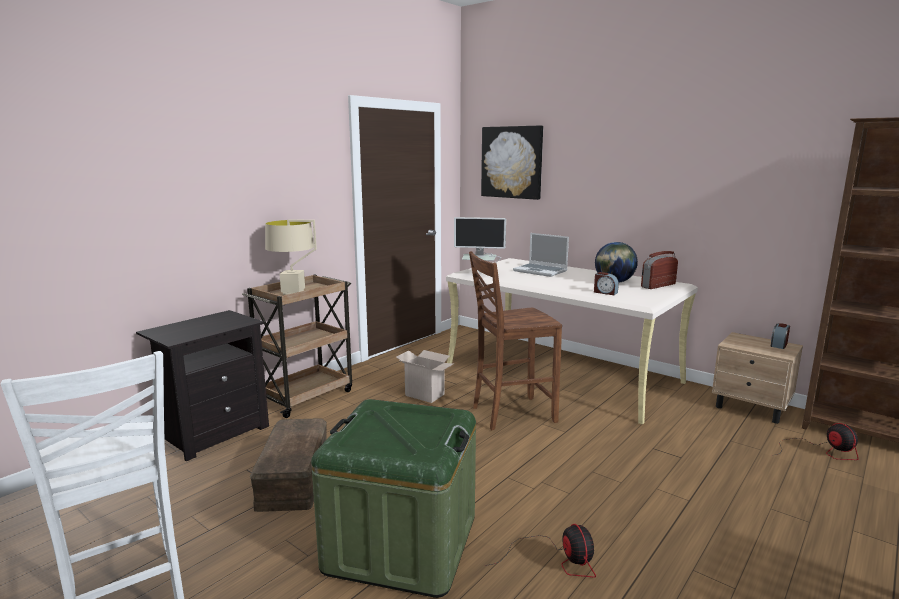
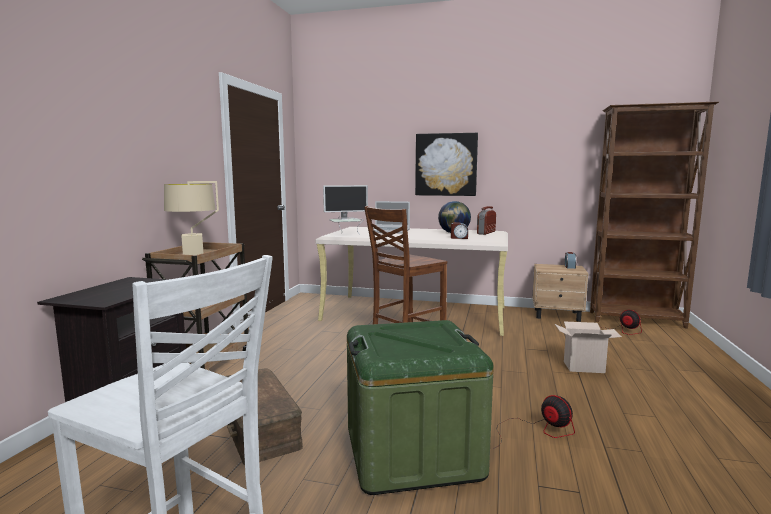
camera: 25 degrees left, 5 degrees down
(426, 395) = (322, 344): cardboard box -> cardboard box (584, 367)
(512, 162) = (346, 146): picture -> picture (446, 164)

